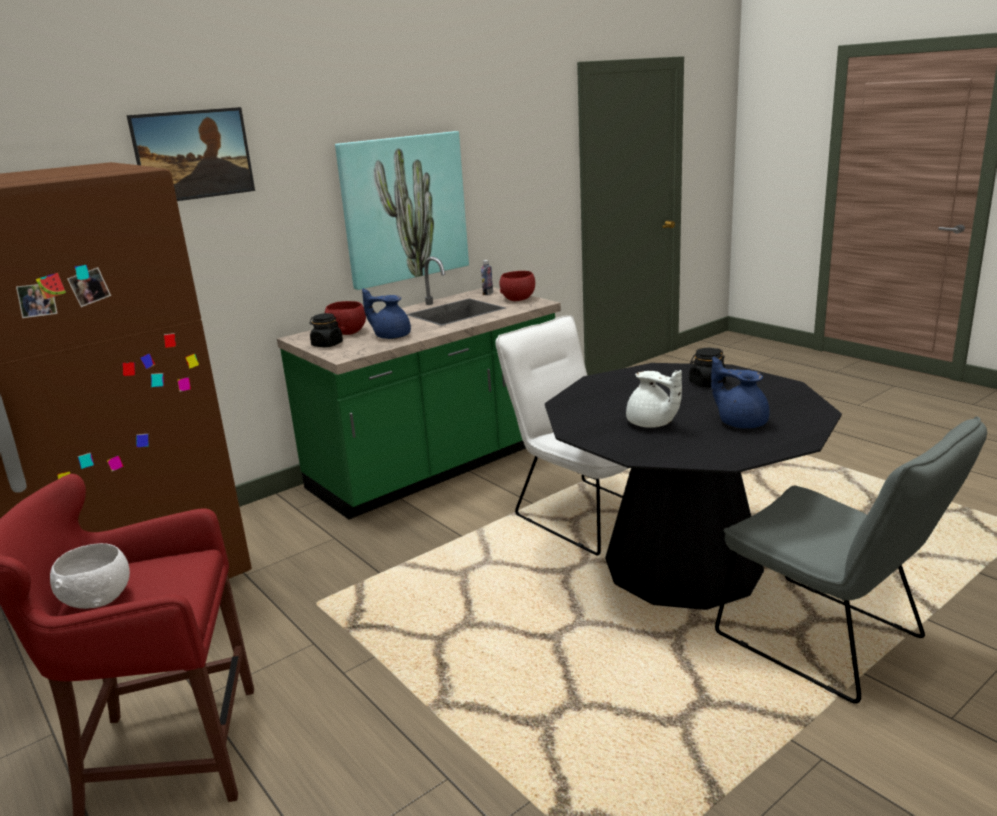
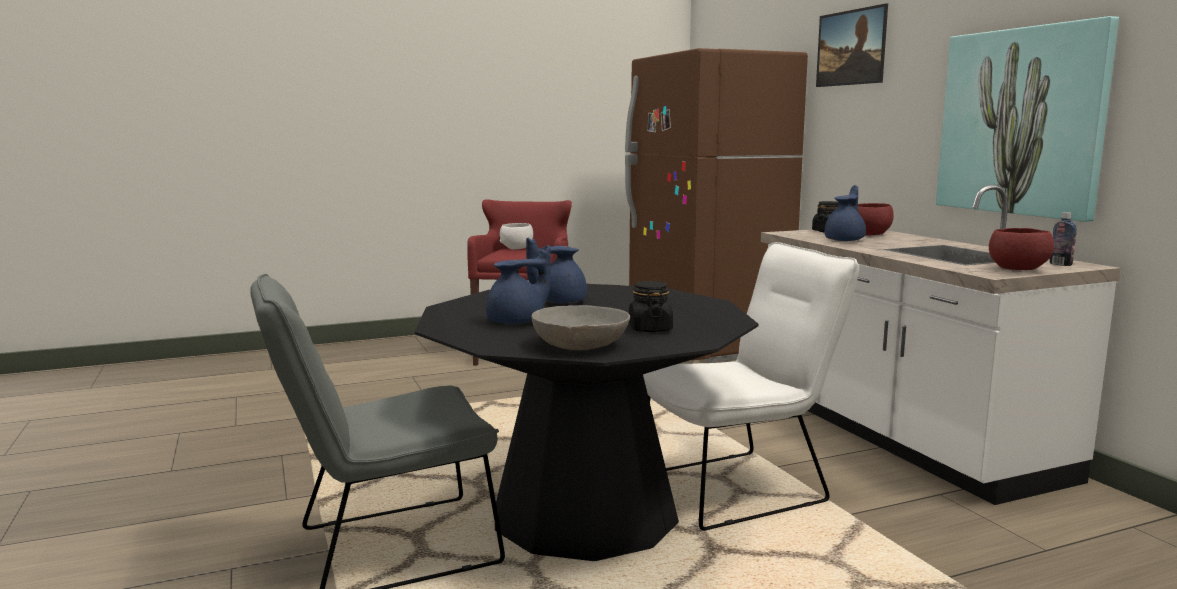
camera: 105 degrees right, 10 degrees down
(438, 465) = (899, 434): green counter -> white counter
(651, 424) = (558, 302): white teapot -> blue teapot
(777, 392) = (581, 345): none -> grey bowl

